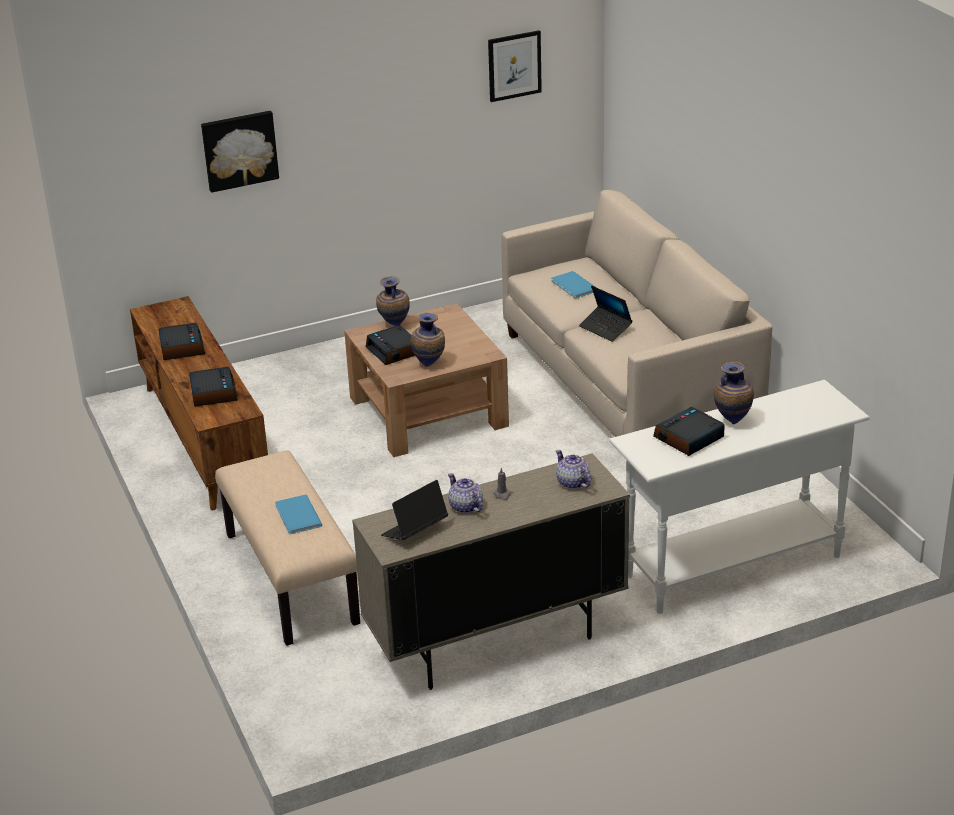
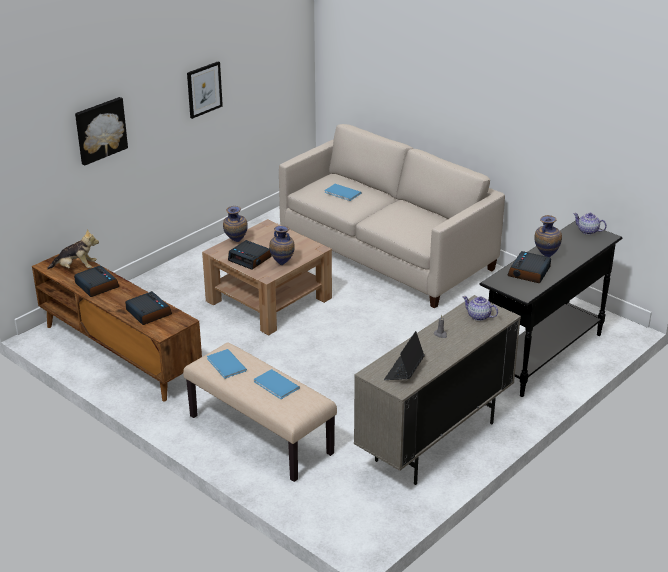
camera: 25 degrees left, 0 degrees up
(175, 321) = (76, 268): none -> plush toy
(259, 478) = (226, 365): none -> blue book
(465, 507) = (424, 348): teapot -> teapot (588, 231)
(514, 65) = (265, 45): picture -> picture (204, 89)
(605, 328) = (385, 217): laptop -> none
(732, 566) = (542, 356): white console table -> black console table

